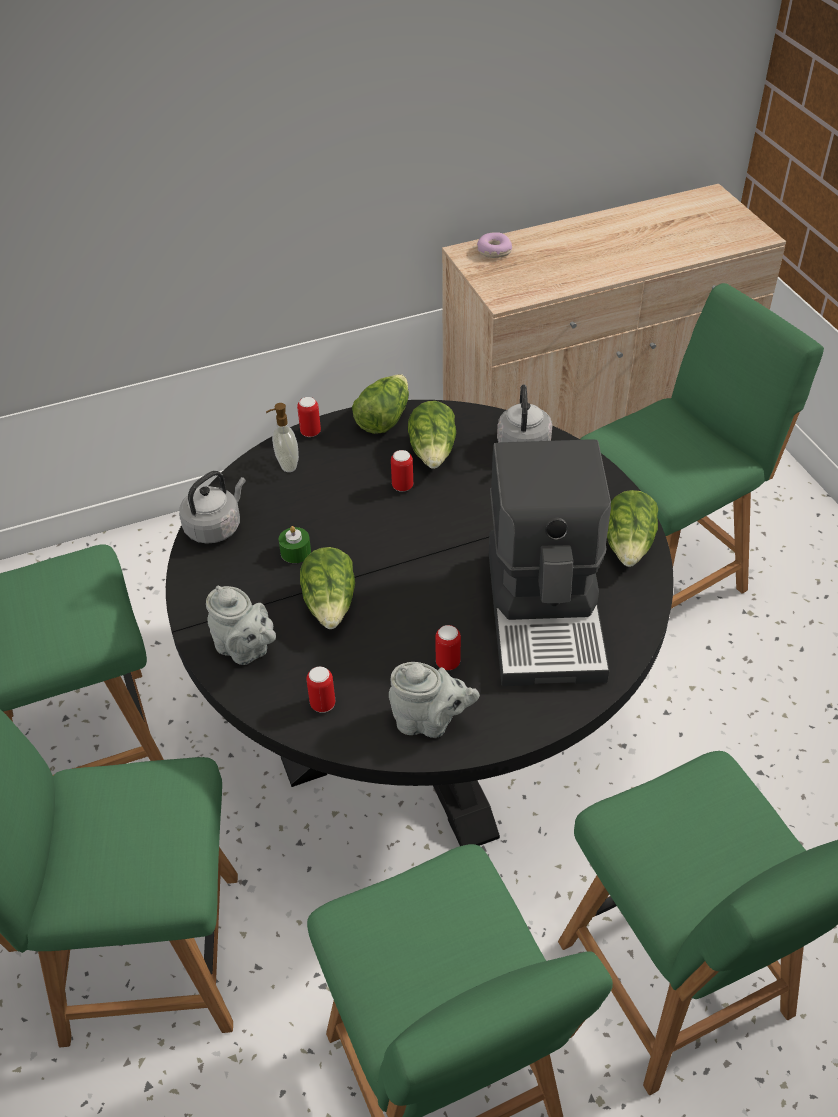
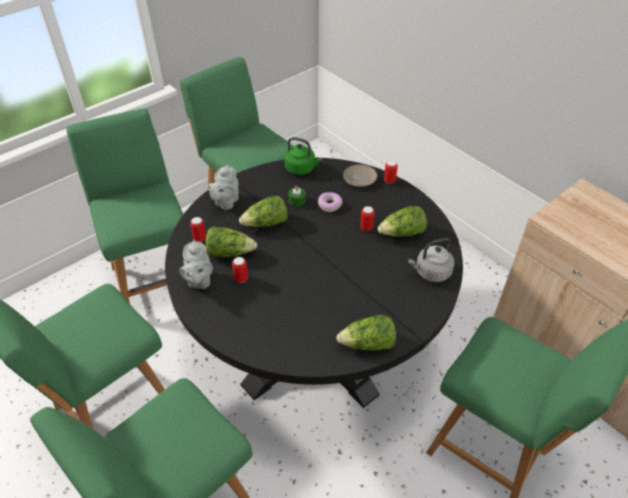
camera: 70 degrees right, 0 degrees up
(215, 527) = (301, 169): grey kettle -> green kettle
(286, 464) = (359, 179): soap dispenser -> beige plate
(383, 418) = (419, 205): lettuce -> lettuce (230, 252)
(493, 251) = (599, 202): donut -> donut (329, 205)
(547, 613) = (293, 314): coffee machine -> none

